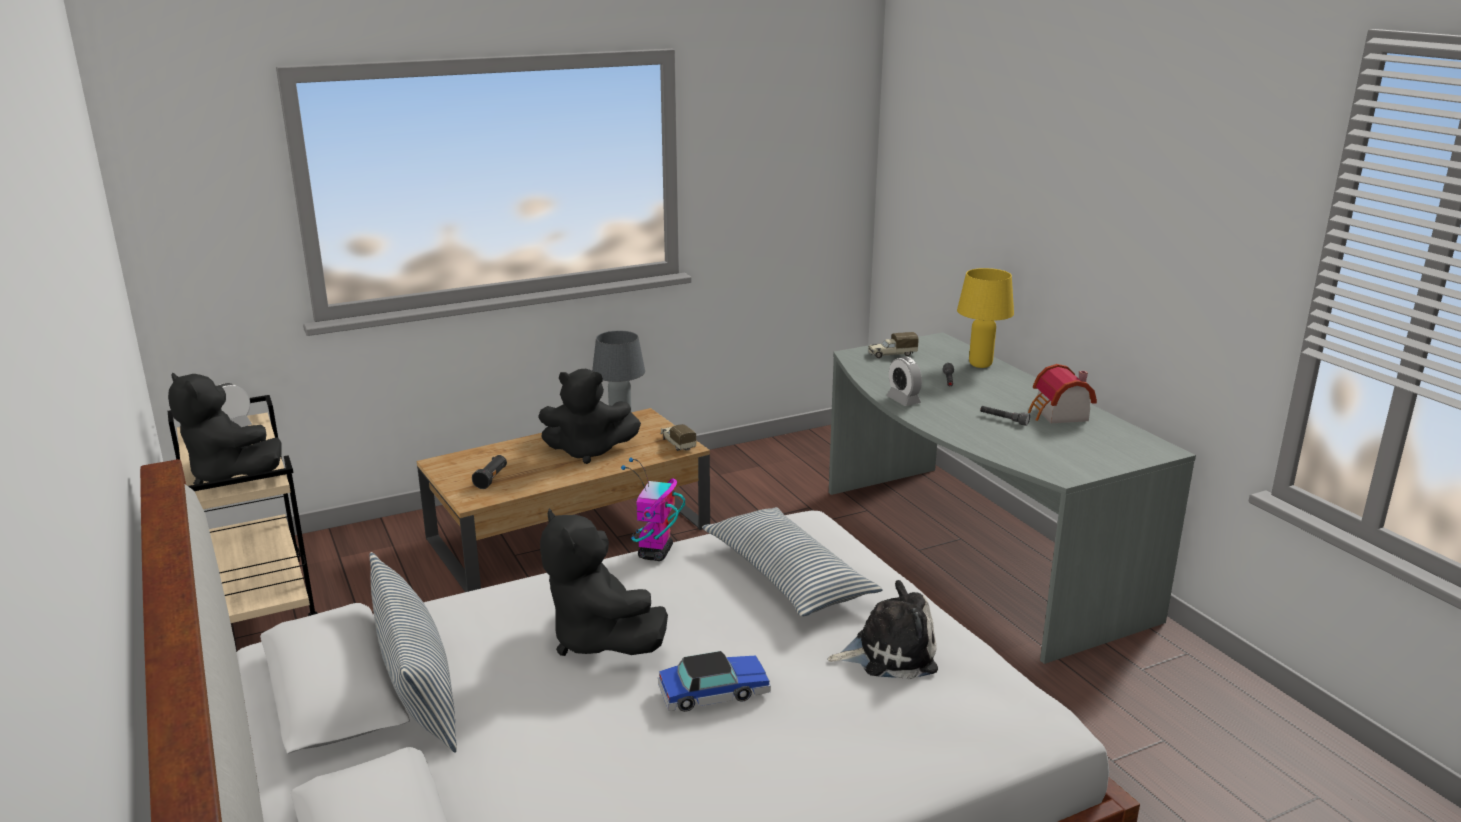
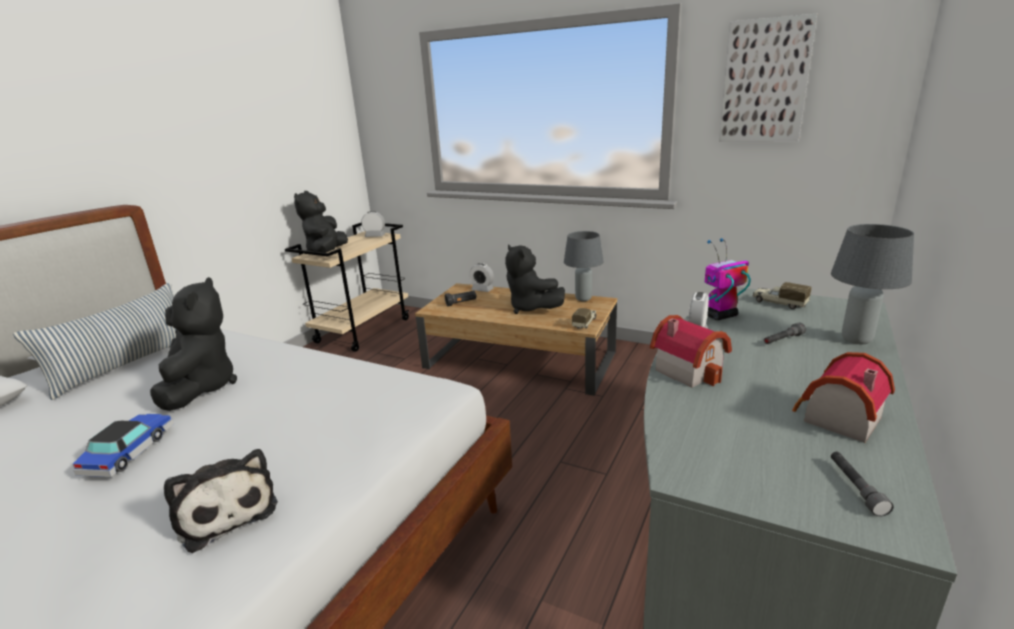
camera: 55 degrees right, 0 degrees up
(476, 455) = (482, 289): none -> alarm clock
(599, 639) = (201, 387): black plush toy -> black plush toy turned 150 degrees clockwise
(655, 553) = (335, 360): toy robot -> toy robot (720, 316)
(714, 692) = (129, 451): toy car -> toy car turned 120 degrees counterclockwise
(762, 133) = (764, 82): none -> picture
(787, 576) = (337, 415): pillow -> none
(945, 421) = (689, 369): none -> toy house
(981, 365) = (857, 340): yellow table lamp -> grey table lamp
(1003, 420) = (754, 393): grey flashlight -> grey flashlight (855, 488)

